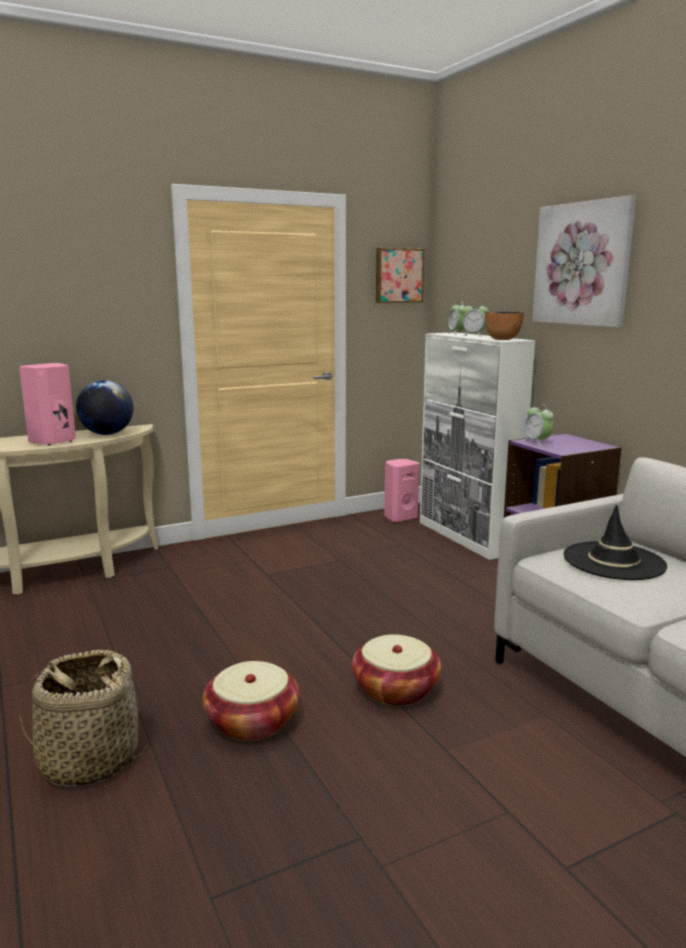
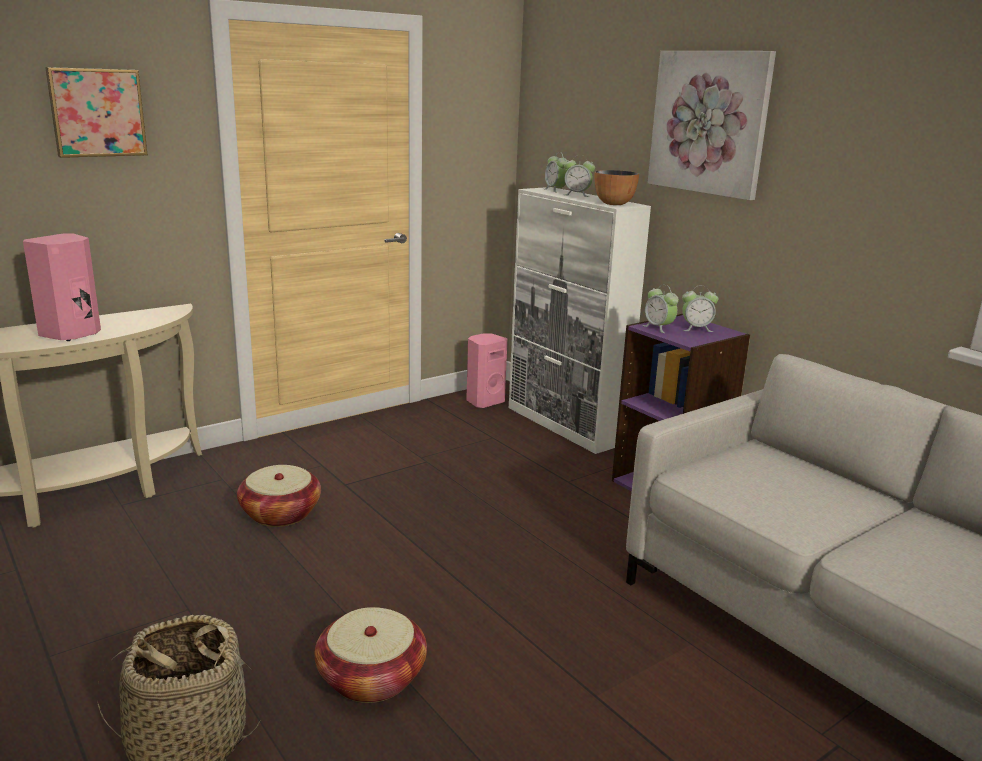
camera: 10 degrees left, 5 degrees up
(107, 434) = (138, 321): globe -> none
(395, 689) = (525, 624): basket -> basket (280, 513)
(398, 275) = (482, 115): picture -> picture (97, 112)
(572, 443) = (696, 329): none -> alarm clock
(613, 561) = (760, 475): black hat -> none

